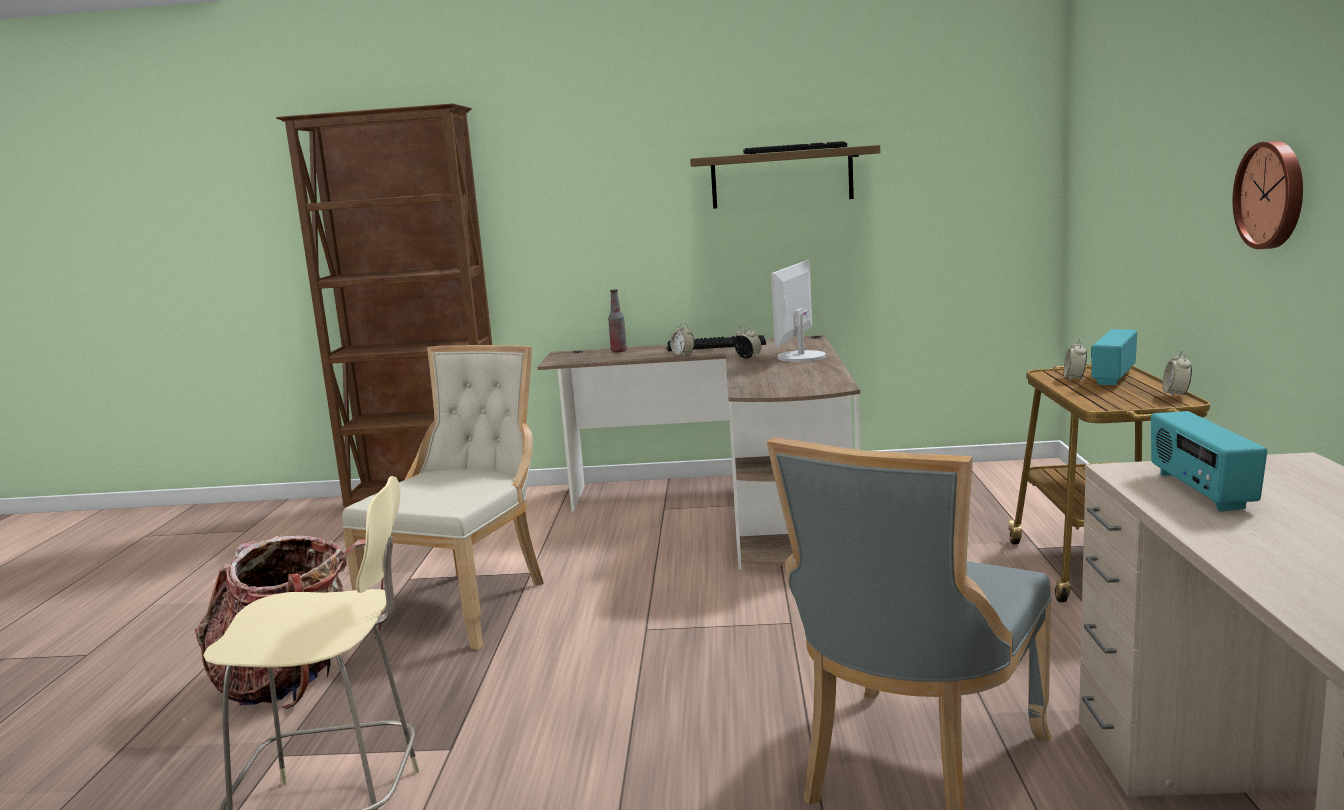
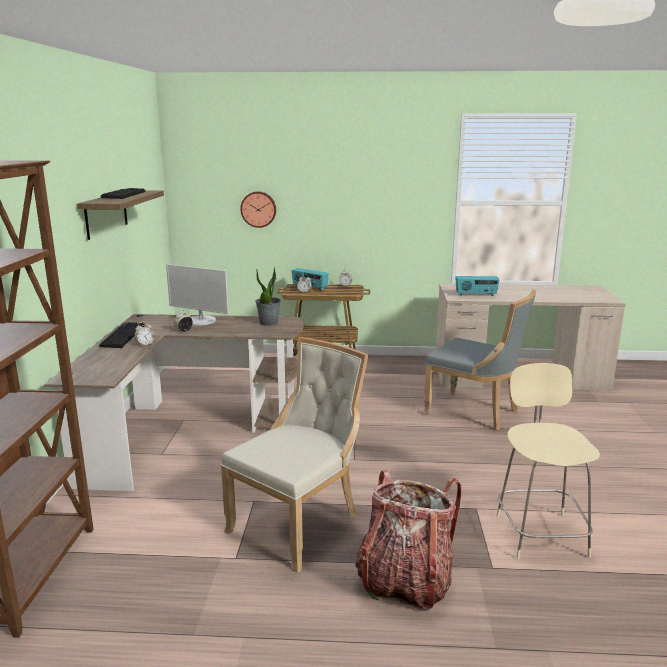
camera: 90 degrees left, 5 degrees up
(465, 605) = (299, 523): beige chair -> beige chair turned 105 degrees clockwise
(618, 351) = (93, 361): bottle -> none
(809, 380) = (269, 322): none -> potted plant
(1272, 195) = (373, 209): wall clock -> wall clock (258, 209)

